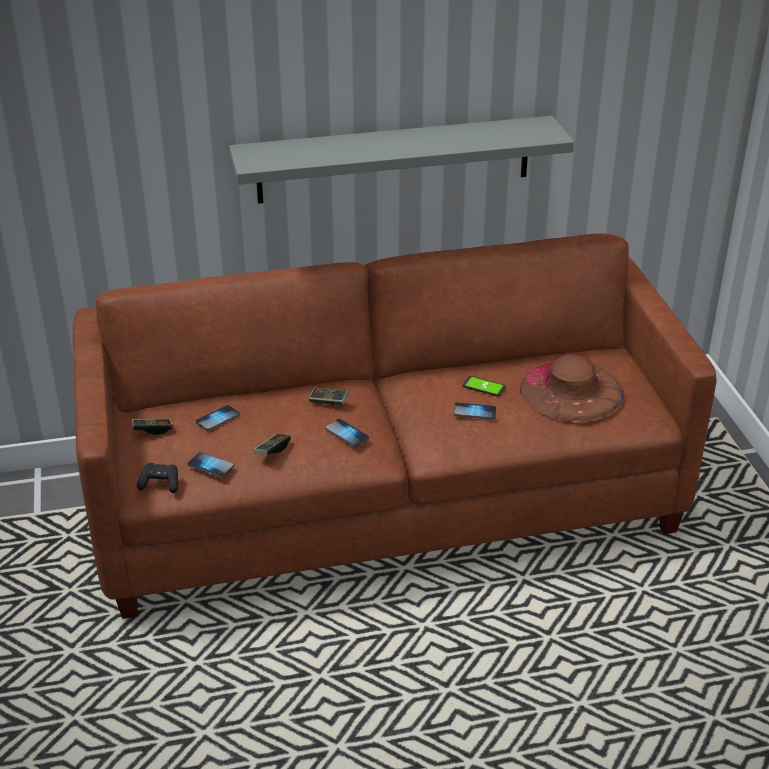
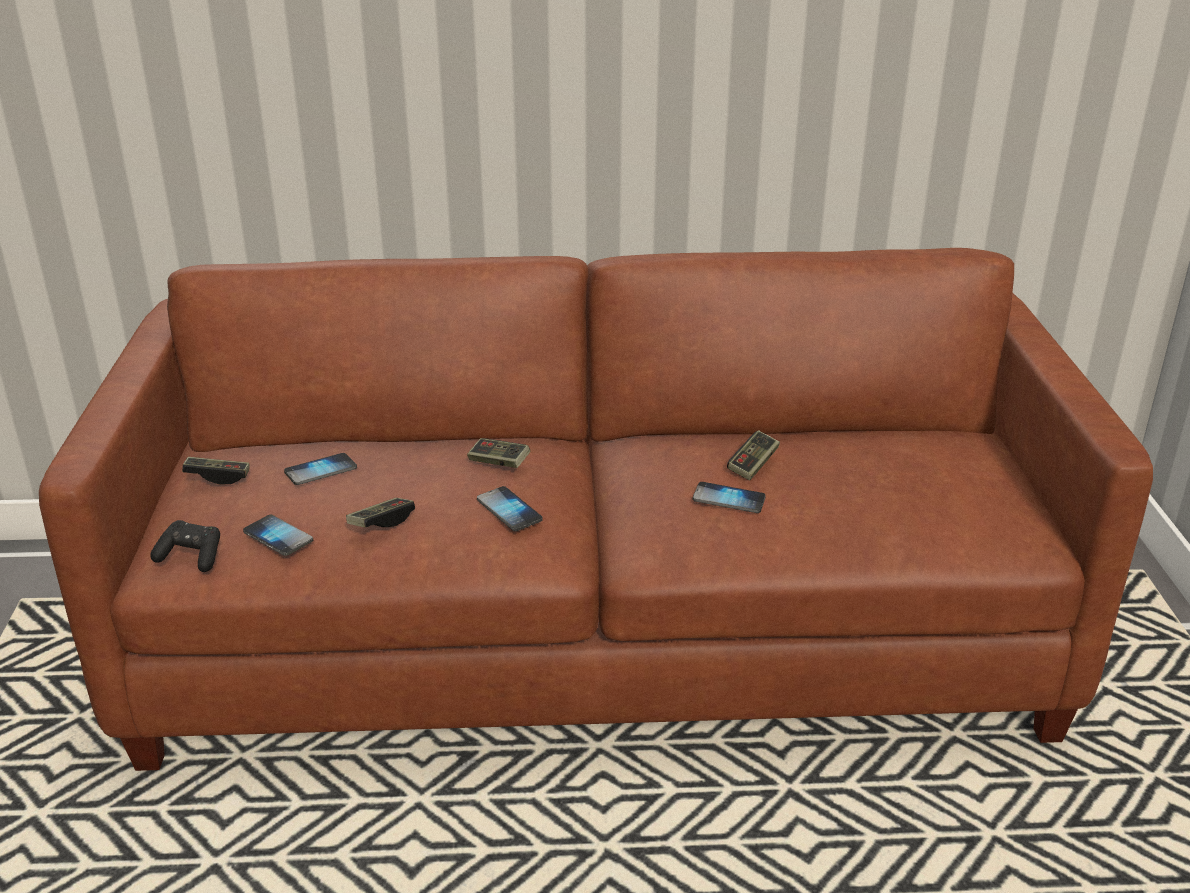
camera: 10 degrees right, 5 degrees down
(394, 159) = (648, 104): grey shelf -> none
(484, 387) = (753, 464): phone -> game controller
(571, 390) = (897, 483): brown hat -> none

